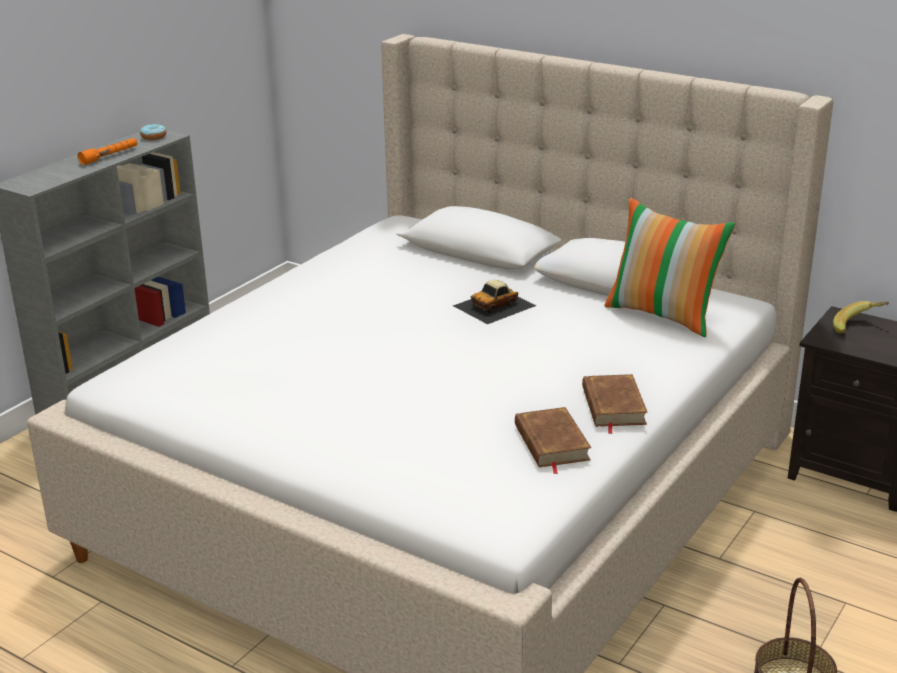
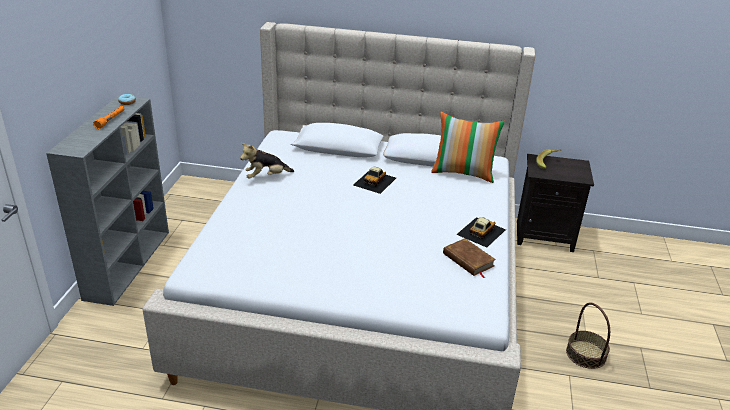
camera: 25 degrees left, 5 degrees up
(326, 276) = (266, 177): none -> plush toy
(613, 406) = (481, 232): brown book -> toy car

